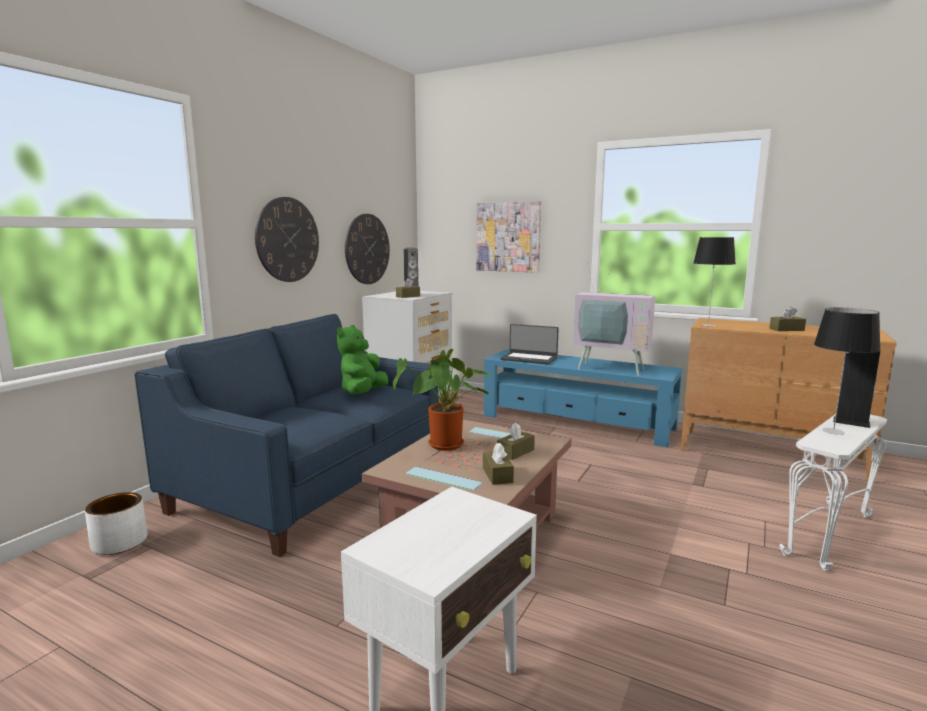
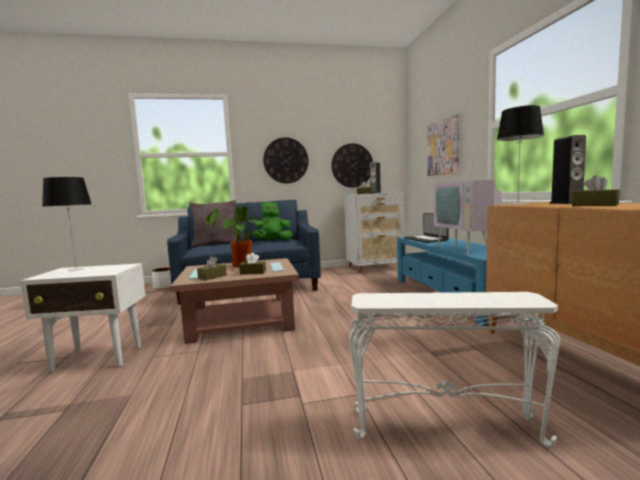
camera: 50 degrees right, 5 degrees down
(260, 417) = (216, 244): none -> grey pillow
(834, 431) = (429, 297): table lamp -> table lamp (76, 269)
(851, 422) = (486, 298): speaker -> speaker (566, 203)

